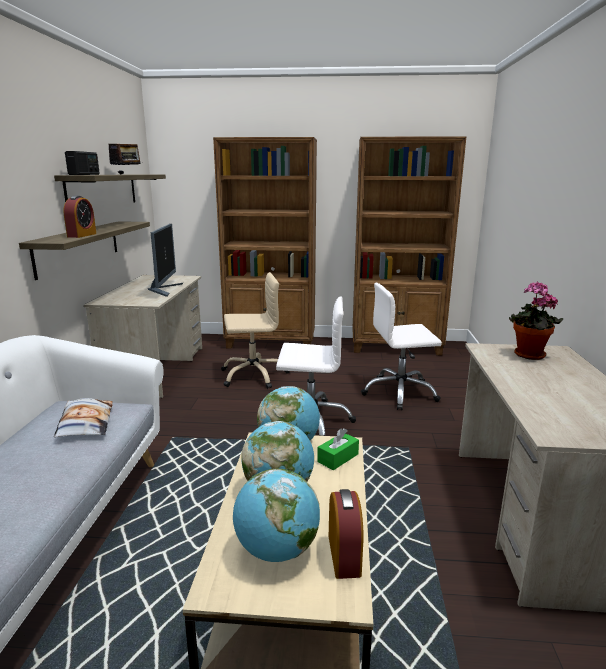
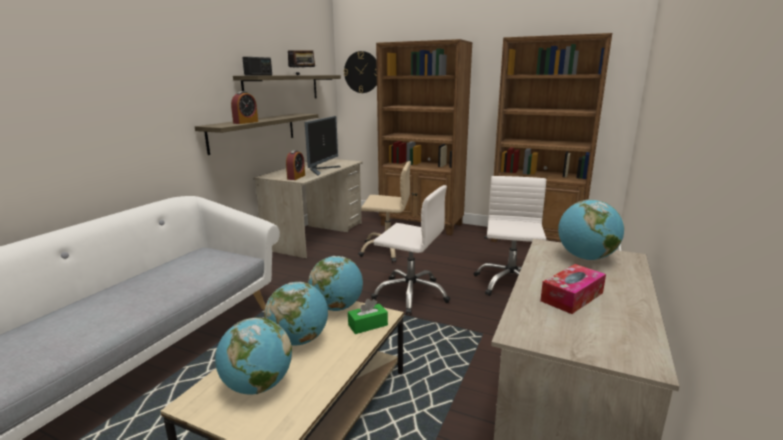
camera: 20 degrees right, 0 degrees up
(85, 423) = (204, 266): pillow -> none
(185, 171) = (362, 72): none -> wall clock
(344, 555) = (304, 403): alarm clock -> alarm clock (296, 177)
(399, 393) = (509, 283): white office chair -> white office chair turned 90 degrees clockwise
(528, 356) = (585, 258): potted plant -> globe
(555, 393) = (572, 297): none -> tissue box

